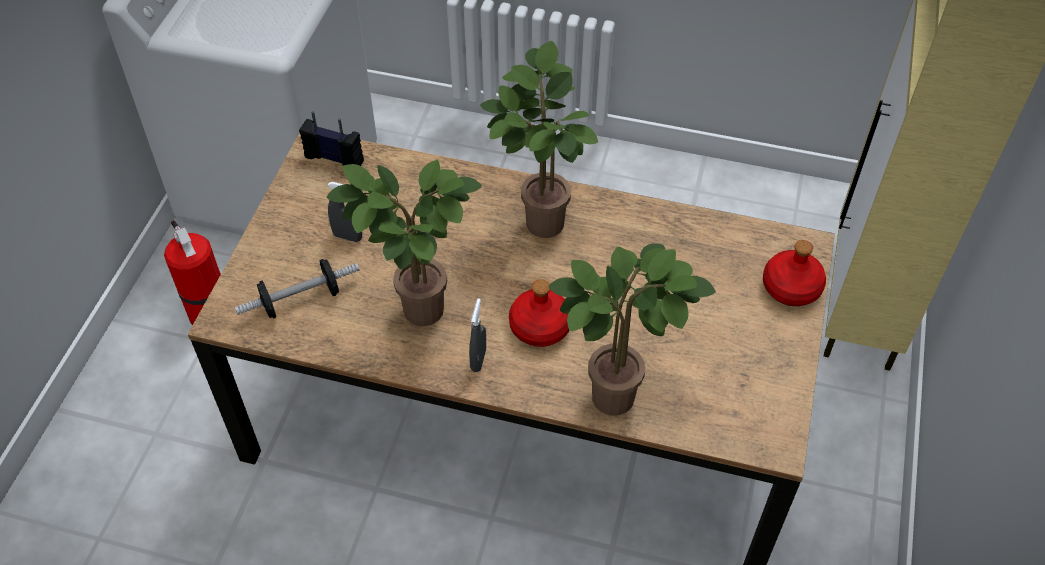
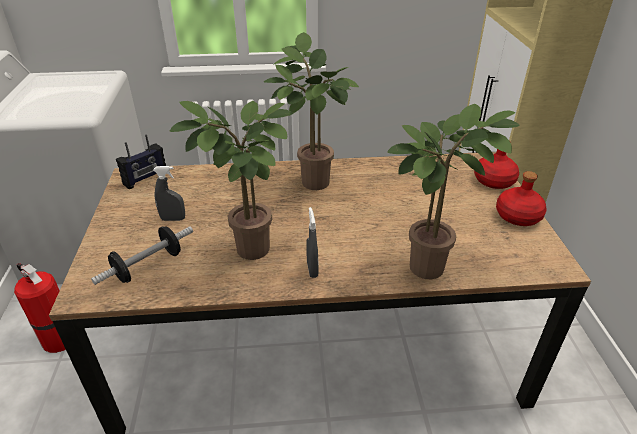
camera: 20 degrees left, 15 degrees down
(334, 158) = (146, 179): radio -> radio turned 135 degrees clockwise
(540, 326) = (347, 238): red bottle -> red bottle (518, 216)

